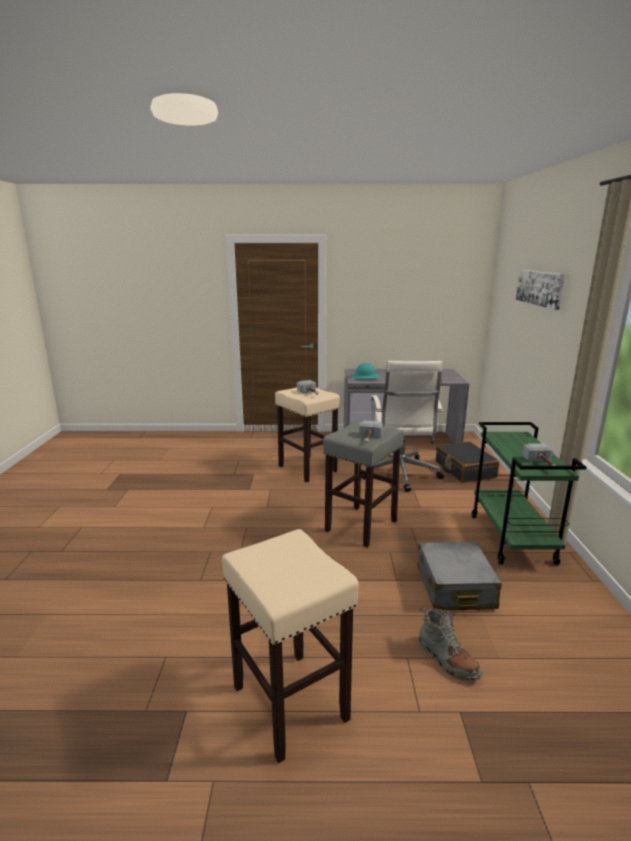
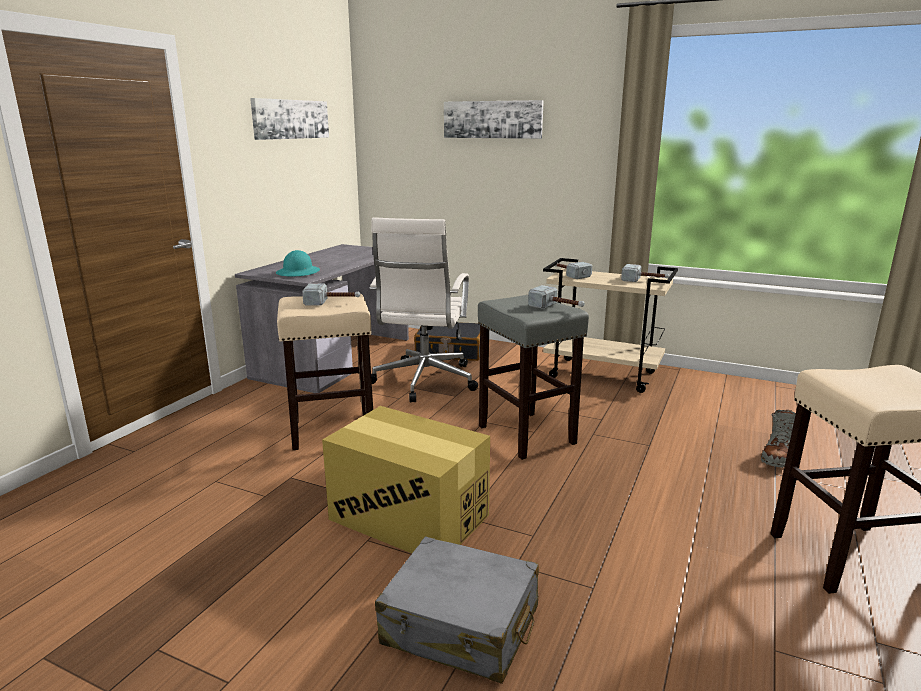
camera: 65 degrees left, 0 degrees up
(237, 511) = (408, 517): none -> cardboard box
(400, 474) = (423, 382): white office chair -> white office chair turned 75 degrees clockwise
(414, 279) = (290, 119): none -> picture
(447, 659) = (777, 456): grey boot -> grey boot turned 135 degrees clockwise
(454, 587) = (671, 421): grey suitcase -> grey suitcase (461, 626)
(509, 436) = (569, 274): none -> hammer
(512, 539) = (603, 375): green cart -> beige cart

